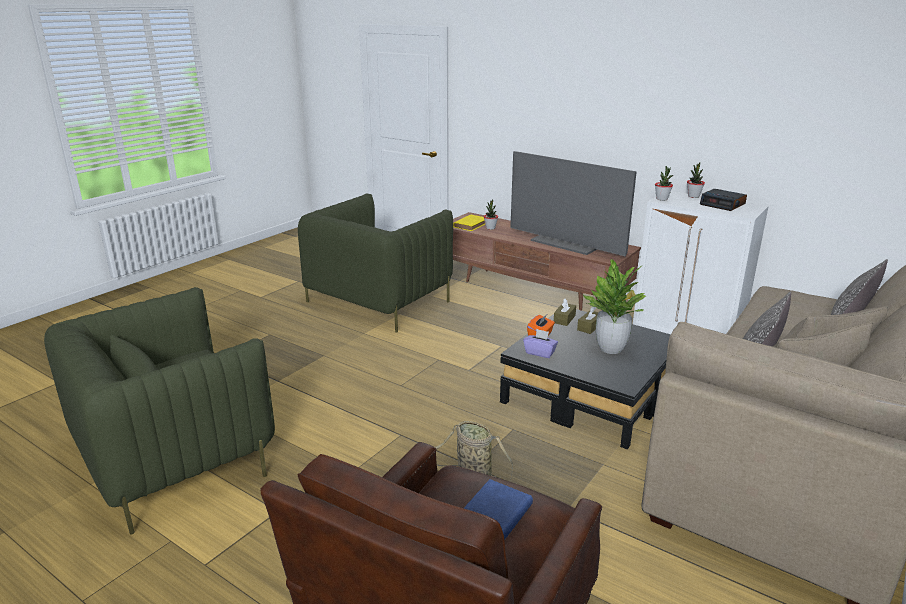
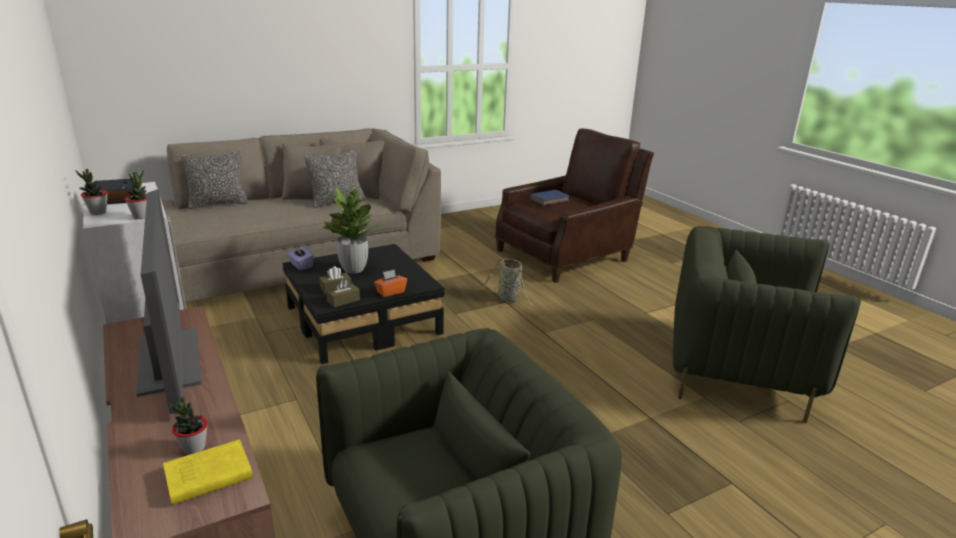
camera: 155 degrees left, 0 degrees up
(173, 455) = (738, 366): green armchair -> green armchair turned 150 degrees counterclockwise
(540, 352) = (412, 280): purple tissue box -> purple tissue box (301, 265)

